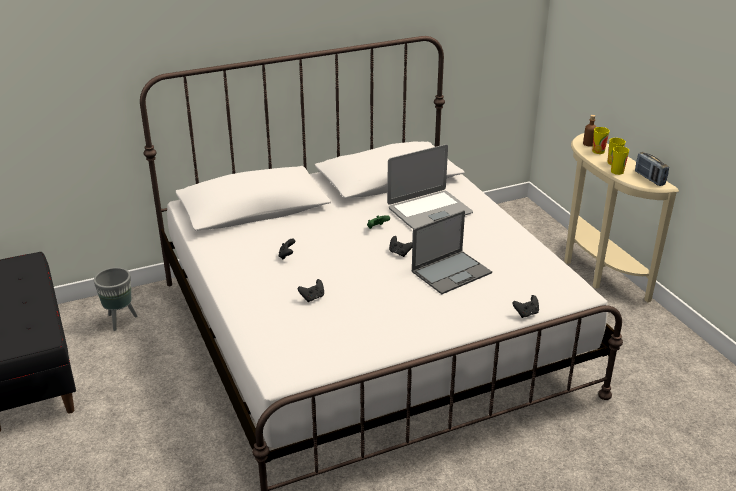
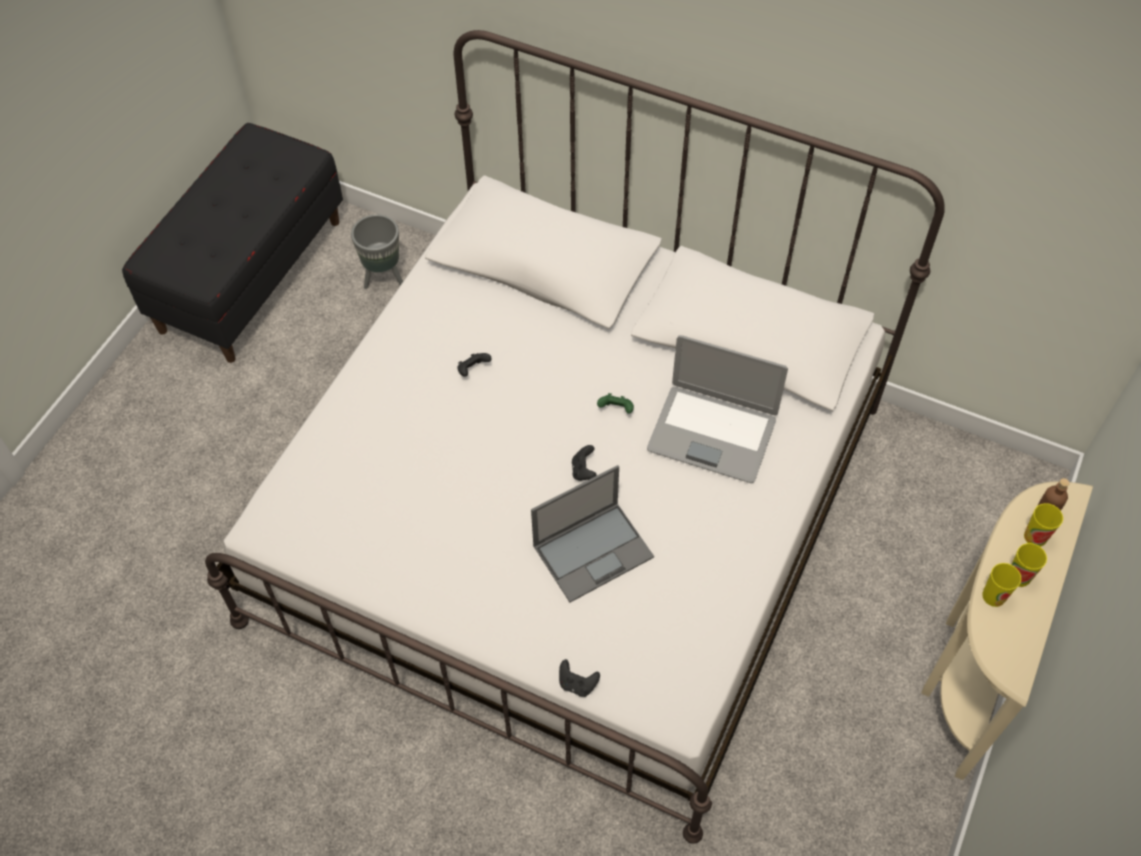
camera: 50 degrees right, 25 degrees up
(312, 297) = (416, 454): black game controller -> none
(452, 272) = (594, 550): laptop -> laptop turned 45 degrees counterclockwise
(649, 178) = (1017, 649): radio -> none

